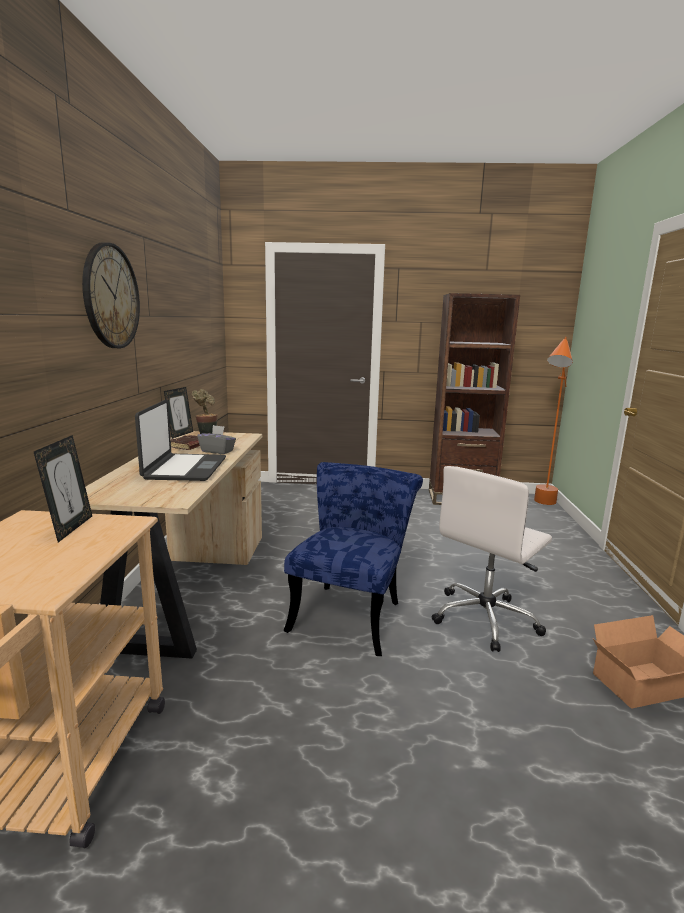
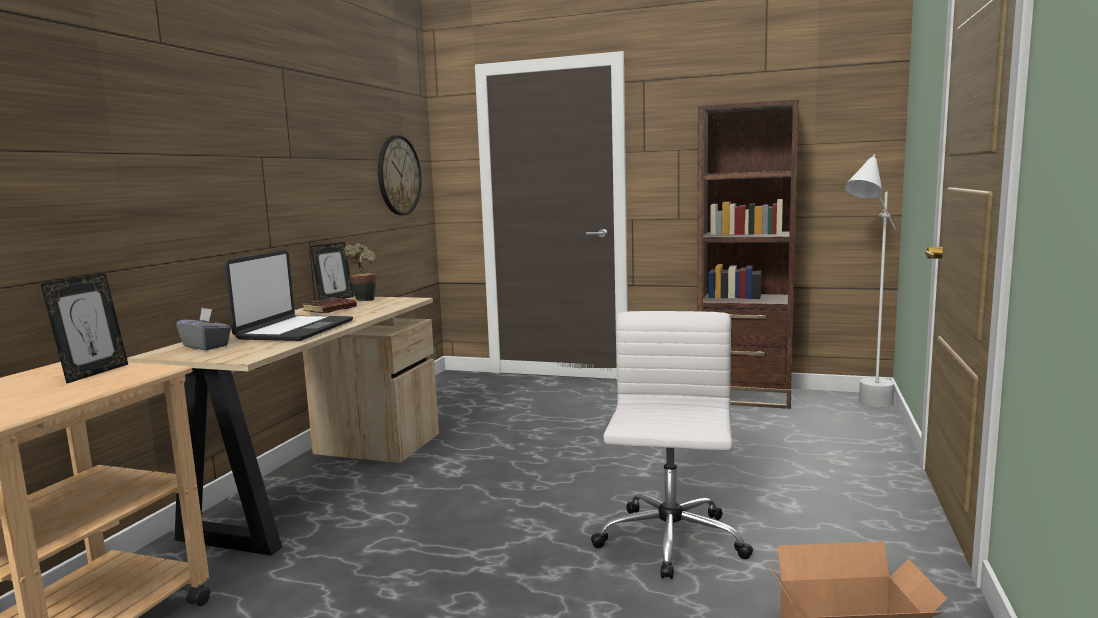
camera: 15 degrees right, 5 degrees down
(111, 296) = (223, 135): wall clock -> wall clock (398, 175)
(217, 451) = (354, 314): grey tissue box -> grey tissue box (206, 346)
(351, 612) = (492, 522): blue chair -> none
(485, 618) = (670, 542): white office chair -> white office chair turned 135 degrees clockwise
(542, 506) = (866, 409): orange floor lamp -> white floor lamp

